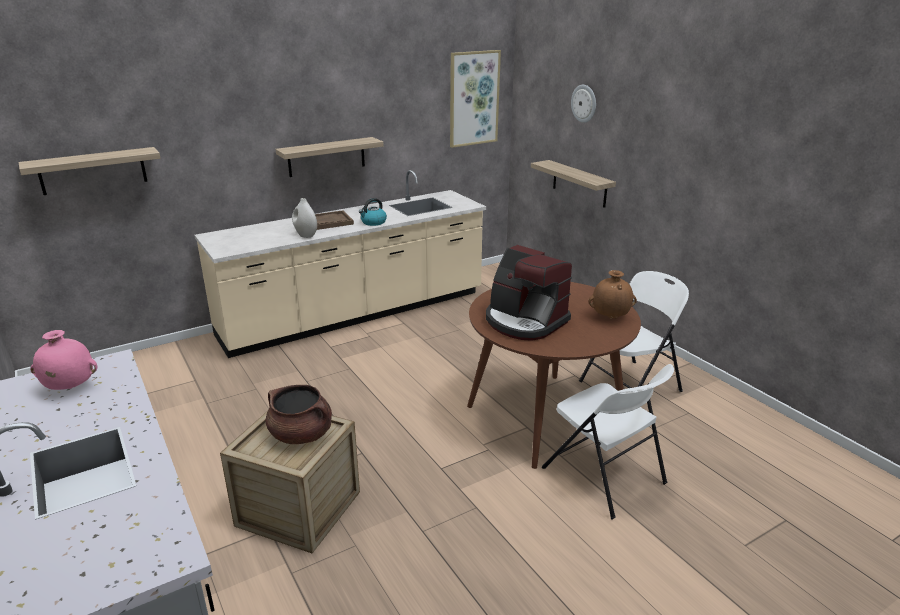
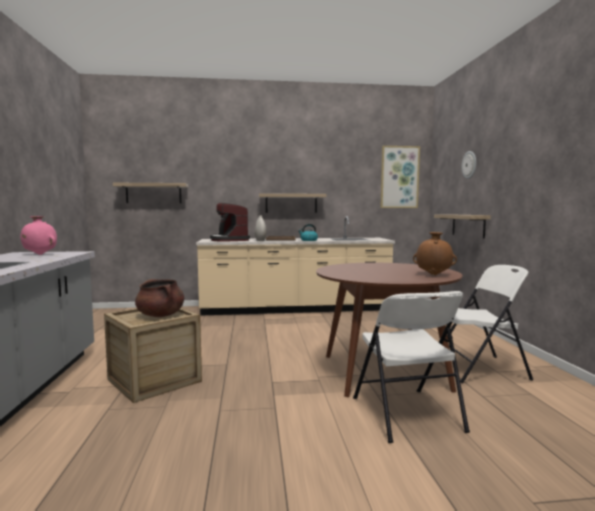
camera: 25 degrees right, 20 degrees down
(524, 322) = (357, 271): coffee machine -> coffee machine (229, 240)

